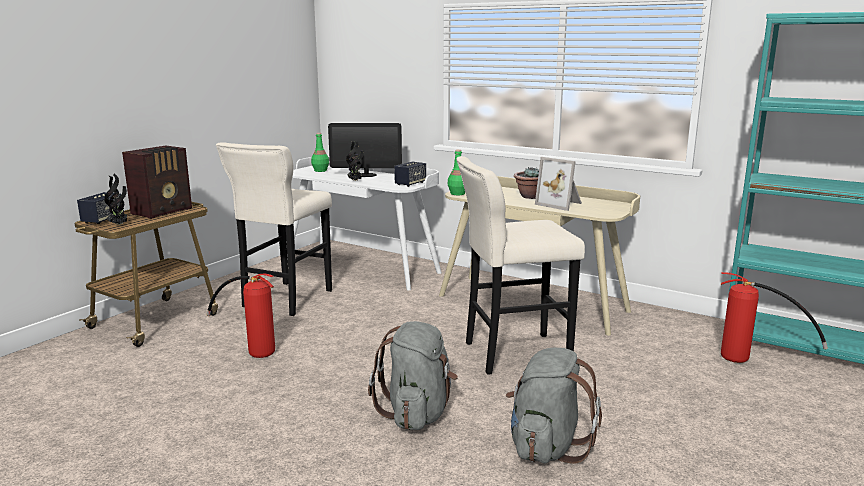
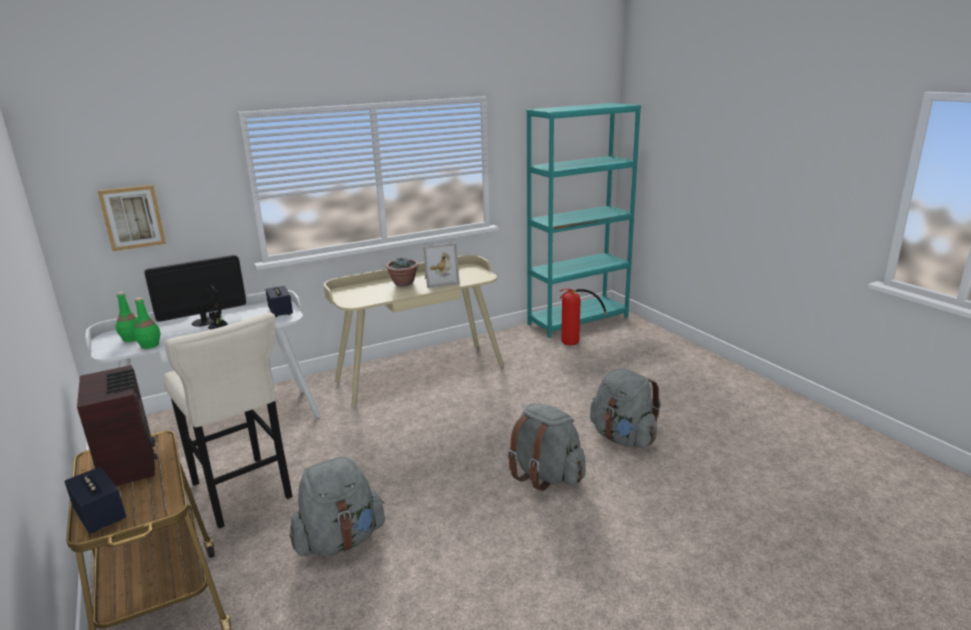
camera: 60 degrees left, 5 degrees up
(119, 225) = (148, 503): potted plant -> none
(251, 349) = (340, 541): fire extinguisher -> grey backpack
(365, 84) = (132, 217): none -> picture
(366, 175) = (204, 322): monitor -> monitor turned 150 degrees counterclockwise
(457, 193) = (350, 303): green bottle -> green bottle (149, 345)
(511, 354) = (493, 409): beige stool -> none

